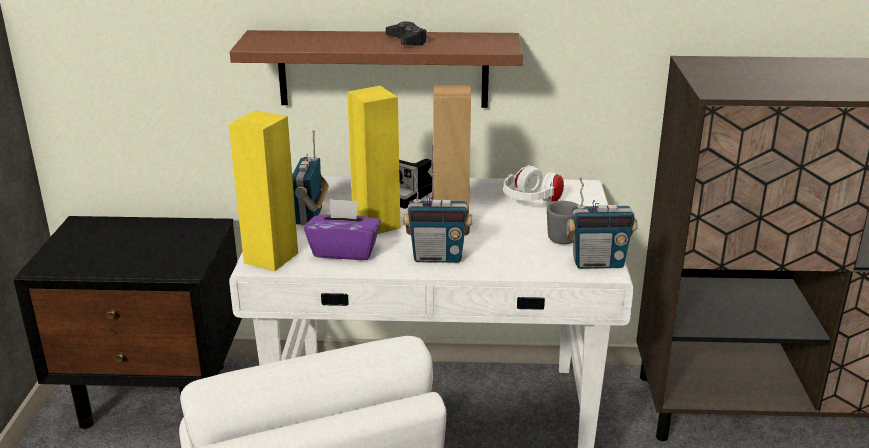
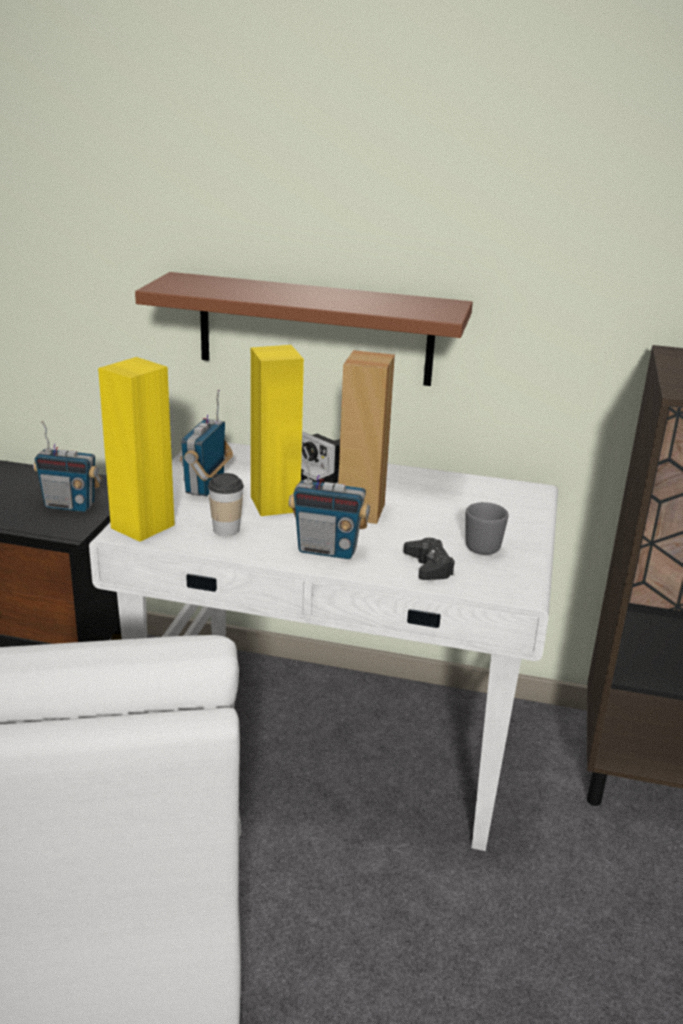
camera: 10 degrees right, 0 degrees up
(344, 251) = (226, 529): purple tissue box -> cup
(407, 40) = (337, 298): black game controller -> black game controller (429, 566)
(531, 203) = (463, 502): white headphones -> none
(597, 263) = (514, 582): radio -> radio (70, 505)

